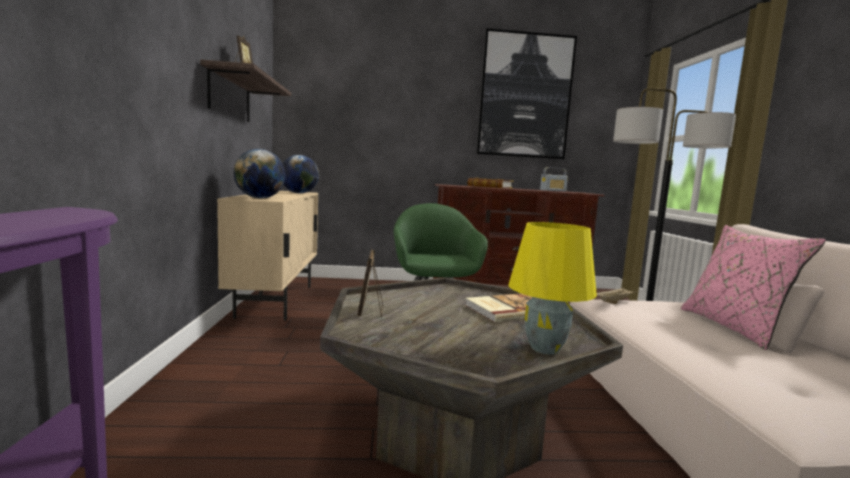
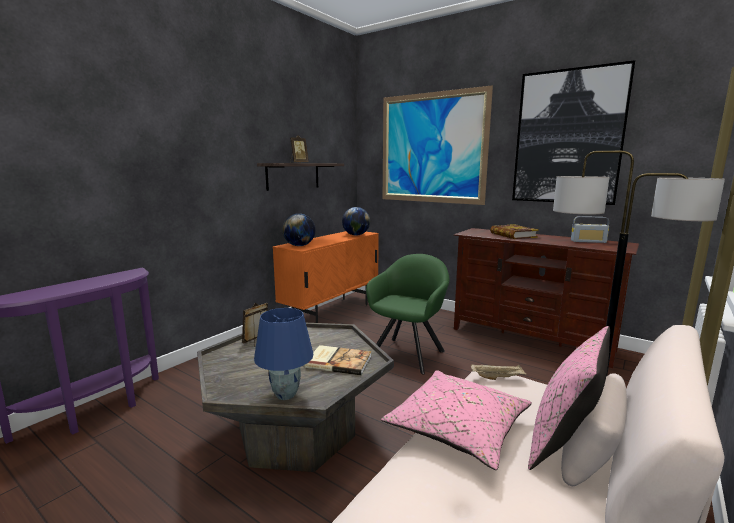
camera: 40 degrees right, 5 degrees up
(276, 301) = (332, 312): beige cabinet -> orange cabinet
(384, 93) = (431, 148): none -> picture
(546, 349) = (286, 395): yellow table lamp -> blue table lamp
(676, 340) = (459, 428): none -> pink pillow

